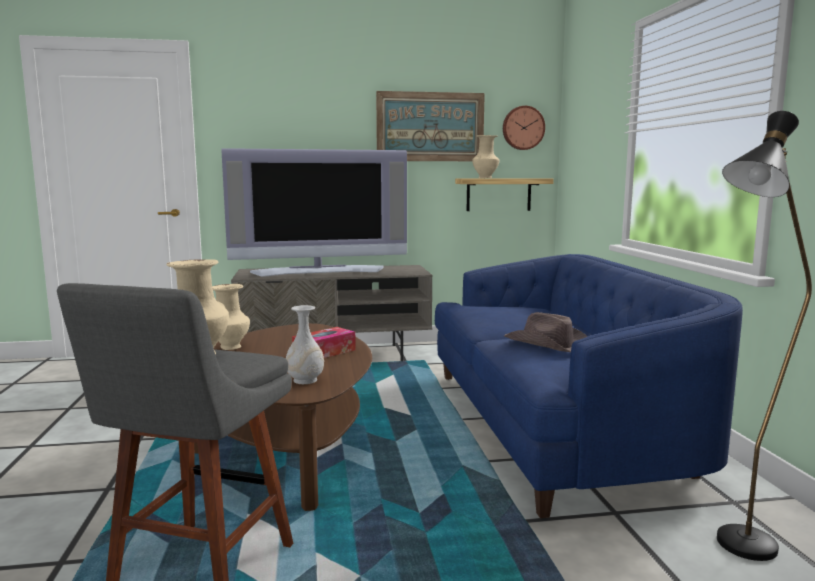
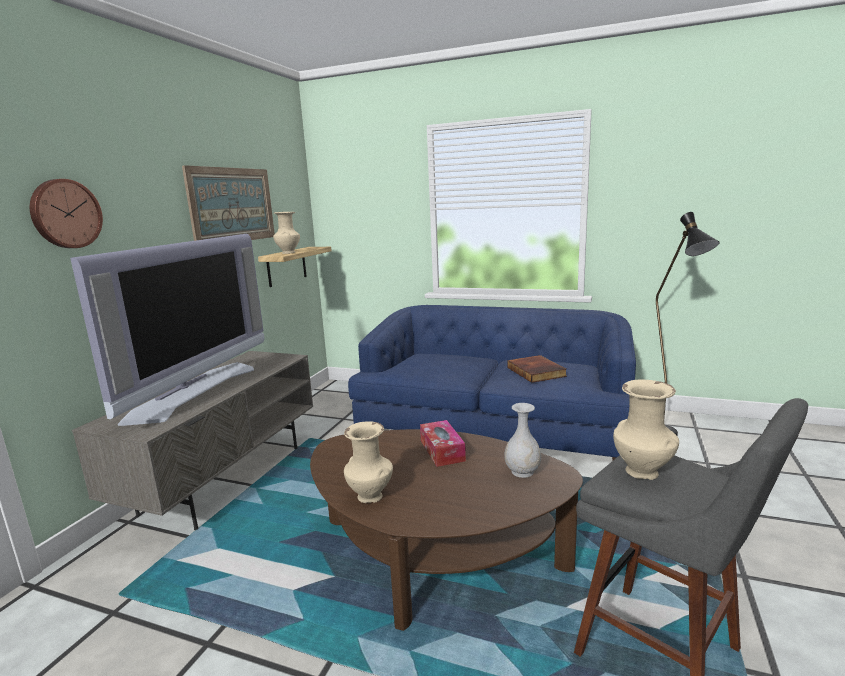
camera: 60 degrees left, 5 degrees up
(523, 128) = (292, 202): wall clock -> wall clock (65, 214)
(547, 344) = (537, 372): brown hat -> book

